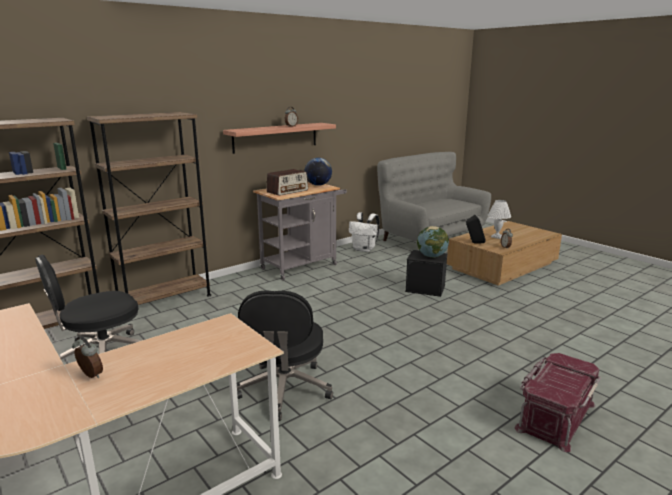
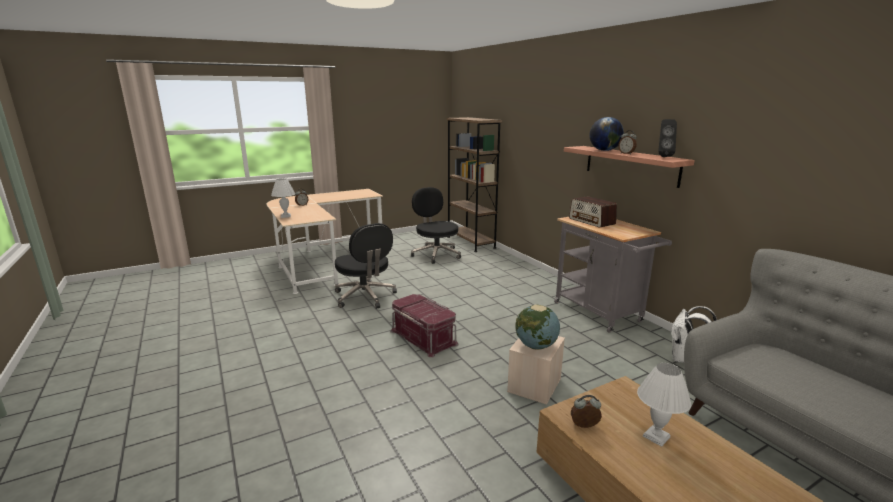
camera: 100 degrees right, 0 degrees up
(165, 300) = (510, 263): brown bookcase -> none
(205, 368) = (286, 216): none -> white table lamp
(284, 390) = (365, 297): black office chair -> black office chair turned 135 degrees counterclockwise
(318, 185) = (632, 232): globe -> globe (604, 150)
(426, 288) = (535, 385): black storage box -> beige storage box
(474, 243) = (603, 396): black speaker -> black speaker (663, 156)
(554, 416) = (245, 395): red storage box -> red storage box (424, 337)

